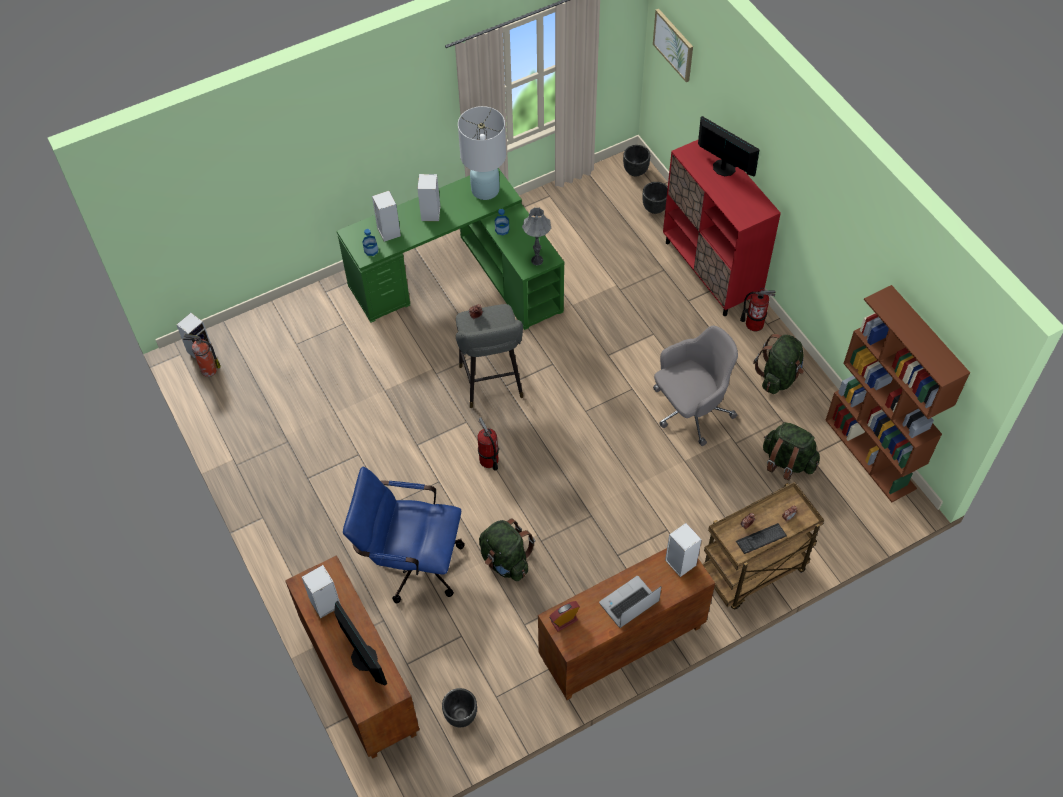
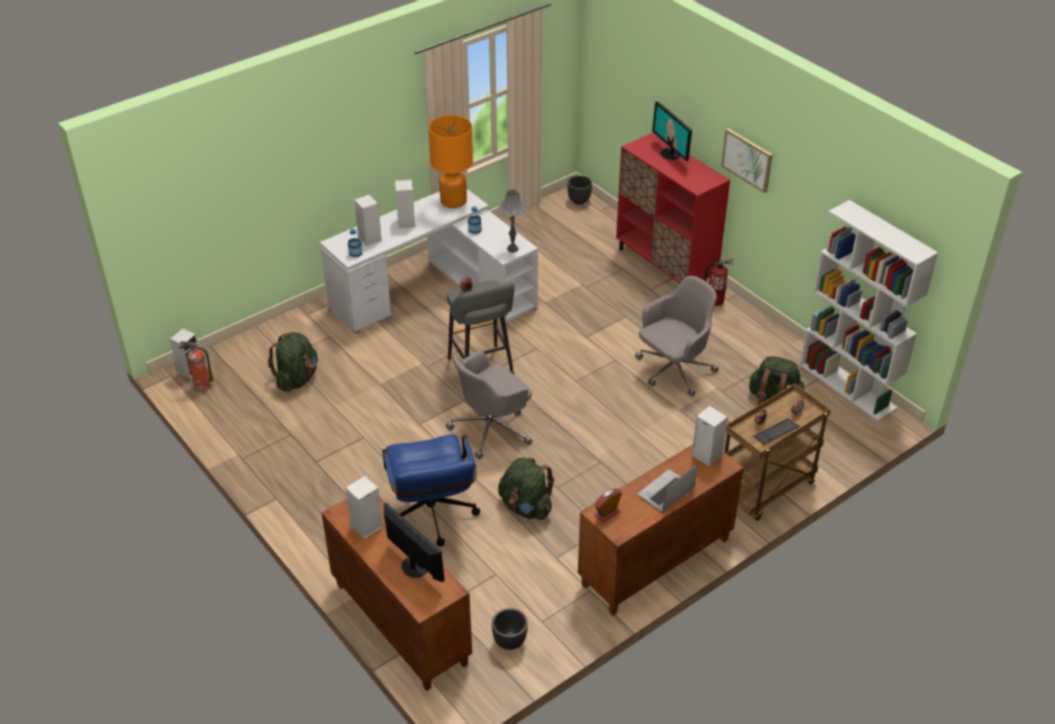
camera: 10 degrees left, 15 degrees down
(411, 562) = (433, 519): blue office chair -> blue office chair turned 105 degrees counterclockwise
(462, 277) = (436, 291): green desk -> white desk
(485, 190) = (453, 201): white table lamp -> orange table lamp
(488, 460) = (492, 428): fire extinguisher -> grey office chair
(655, 208) = (603, 225): black planter -> none
(674, 44) = (609, 61): picture -> picture (747, 159)
(723, 168) = (671, 154): monitor -> monitor turned 150 degrees counterclockwise
(779, 376) = (748, 337): green backpack -> green backpack (297, 379)
(871, 454) = (848, 386): brown bookcase -> white bookcase

